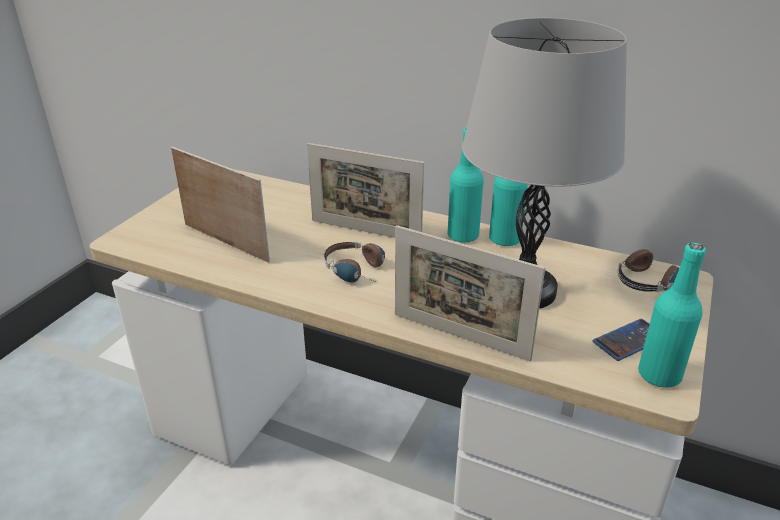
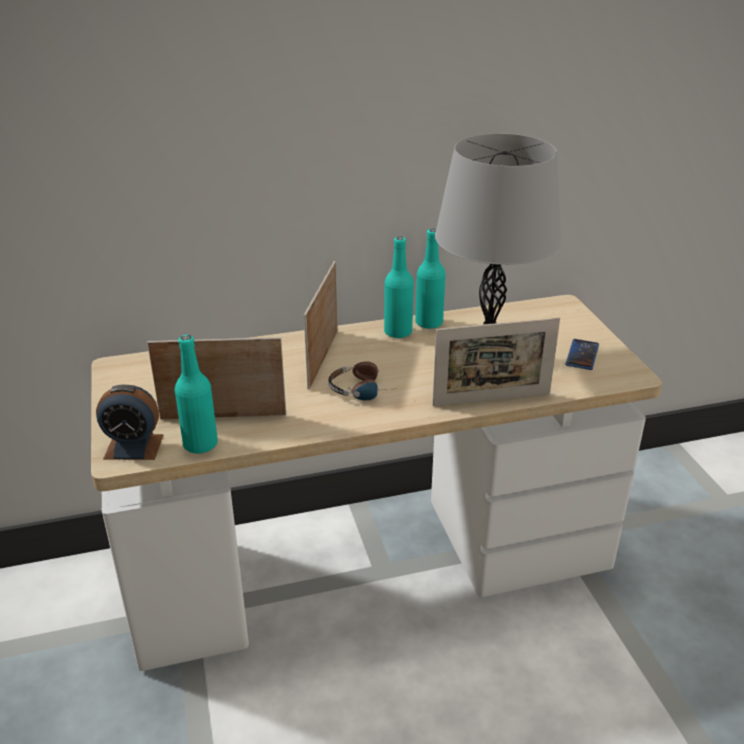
camera: 40 degrees left, 0 degrees up
(141, 236) = (134, 447): none -> alarm clock
(365, 231) = (323, 358): picture frame -> picture frame turned 120 degrees clockwise
(651, 279) = (547, 312): headphones -> none
(659, 375) = (619, 367): turquoise bottle -> turquoise bottle (200, 444)

